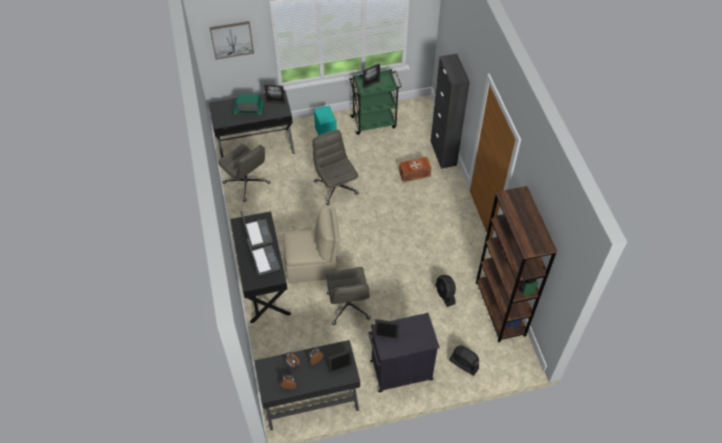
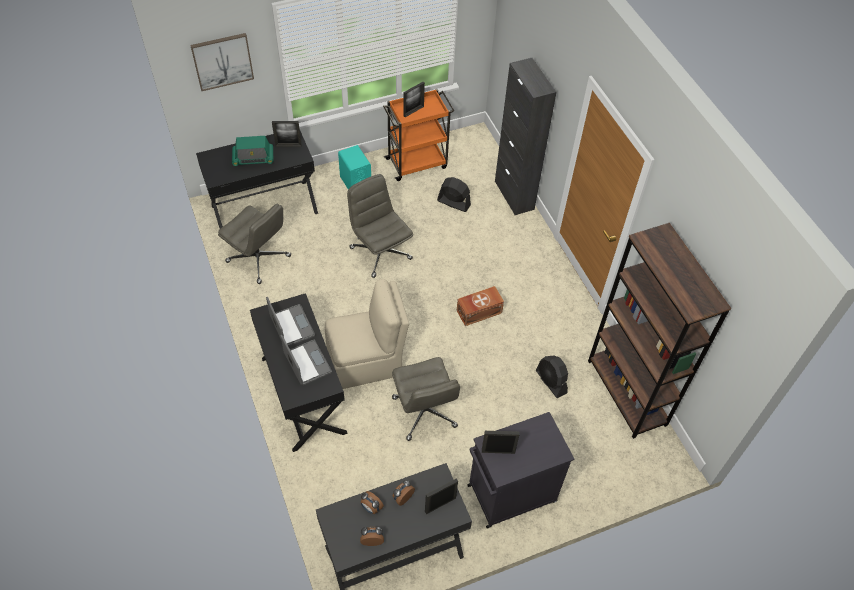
camera: 10 degrees left, 0 degrees up
(374, 122) = (417, 163): green cart -> orange cart
(414, 173) = (481, 225): brown storage box -> brown storage box (478, 311)
(463, 364) = (593, 474): black fan -> black fan (453, 203)

